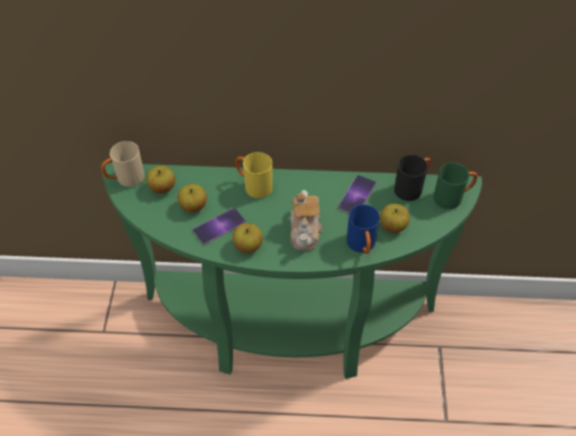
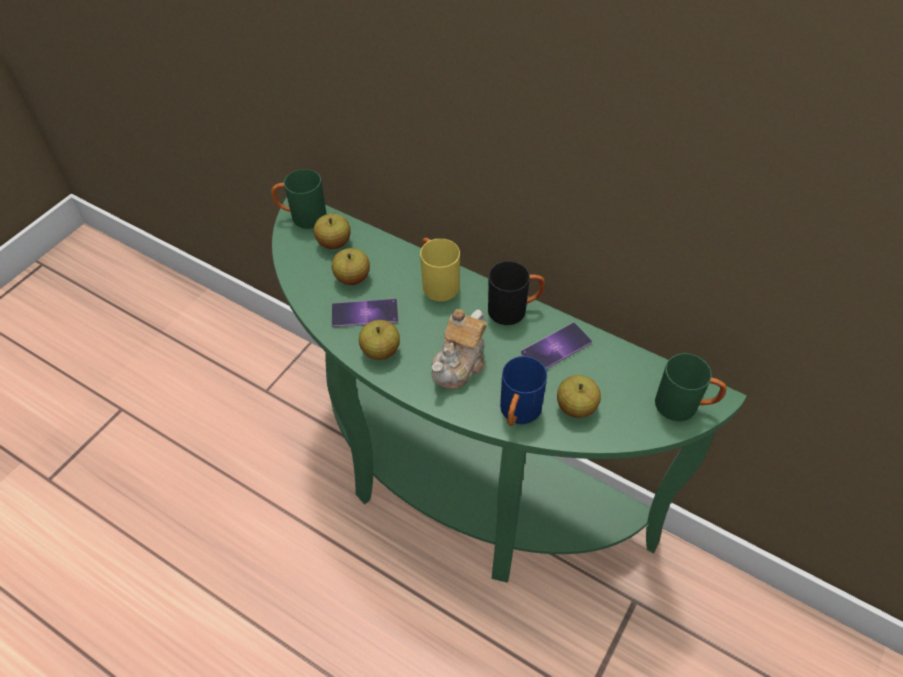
camera: 30 degrees right, 0 degrees up
(125, 179) = (302, 217): beige mug -> green mug
(411, 188) = (635, 369): black mug -> black mug (514, 310)

